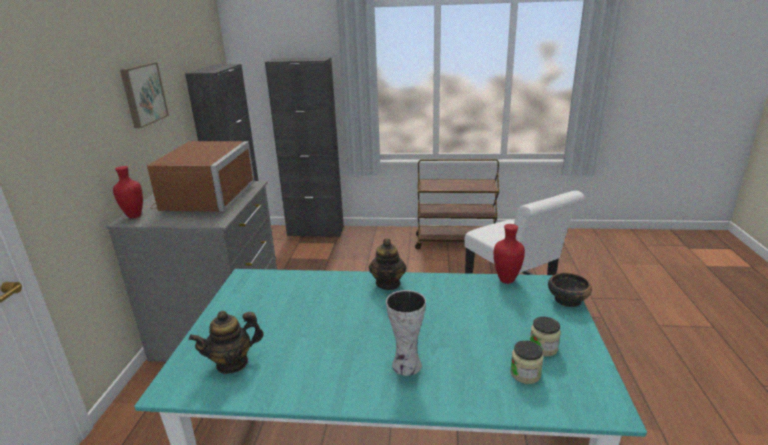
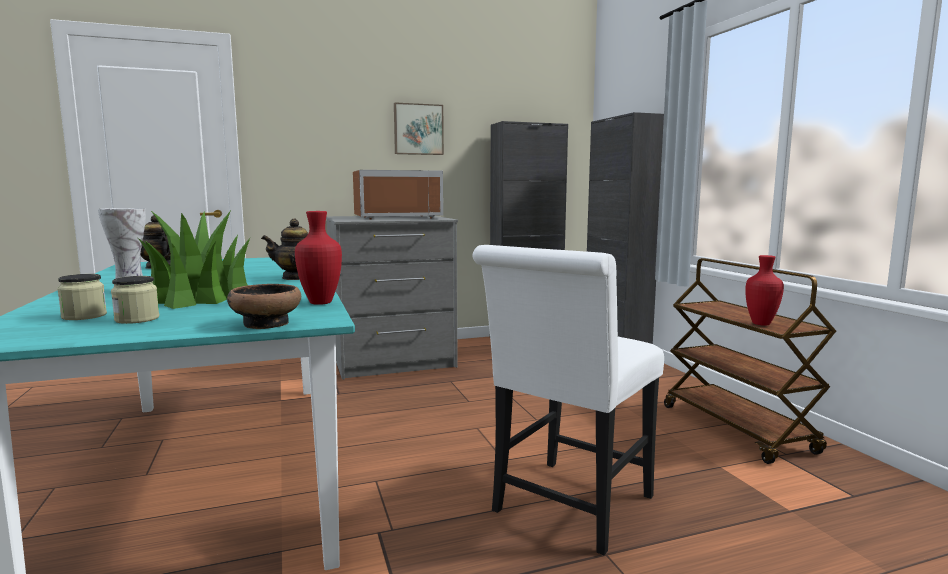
camera: 65 degrees right, 15 degrees down
(134, 216) = (346, 216): red vase -> red vase (760, 323)
(460, 327) = (198, 297): none -> potted plant

